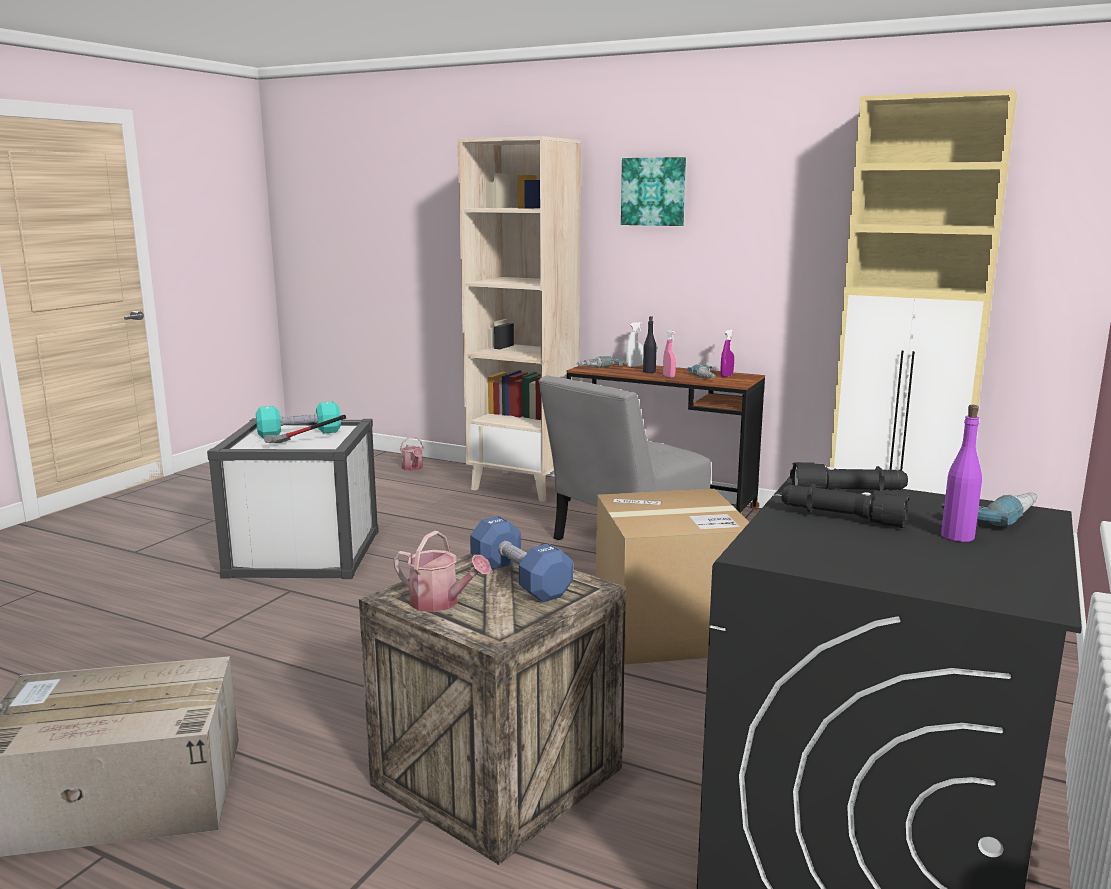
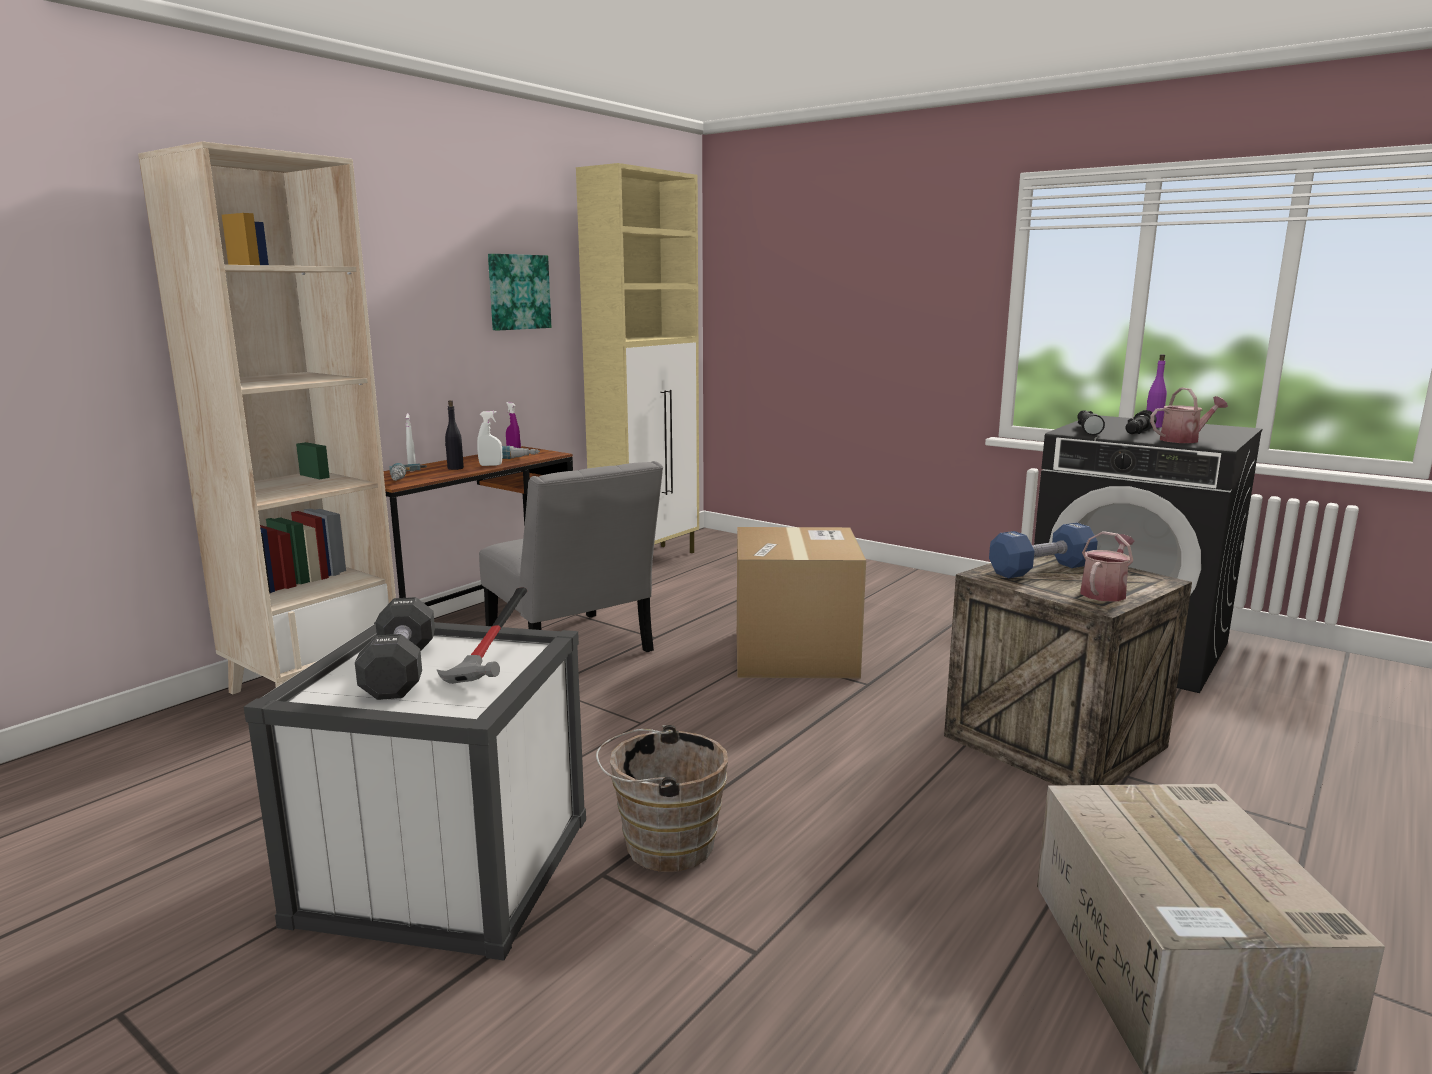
camera: 80 degrees left, 0 degrees up
(299, 434) = (400, 670): turquoise dumbbell -> black dumbbell
(319, 603) = (662, 845): none -> brown bucket
(413, 468) = (91, 765): watering can -> watering can (1183, 440)
(653, 191) = (386, 247): picture -> picture (518, 292)
(669, 376) = (490, 465): pink spray bottle -> white spray bottle
(991, 515) = (1110, 421): power drill -> none

